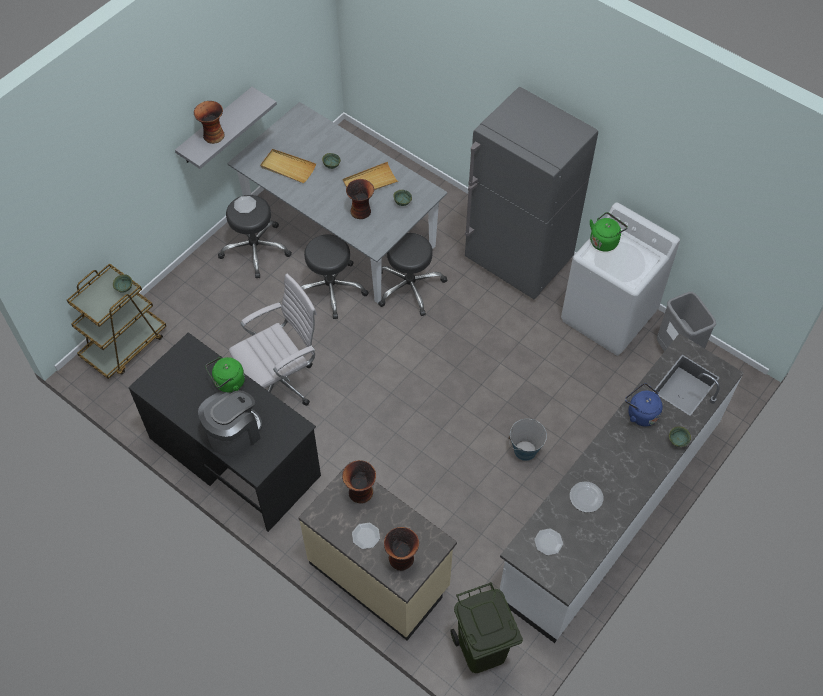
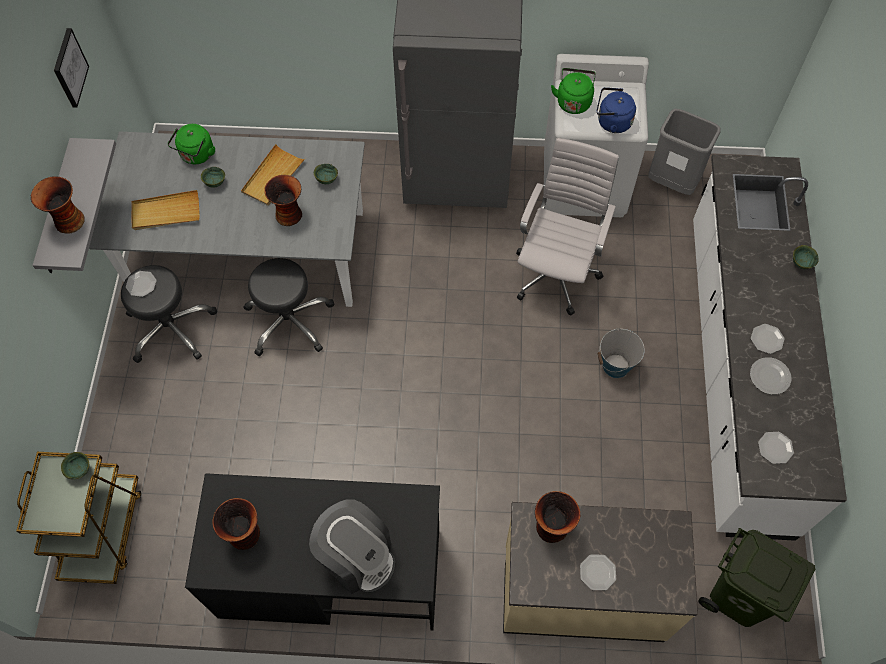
camera: 35 degrees left, 5 degrees up
(228, 383) = (301, 502): green kettle -> green kettle (196, 155)
(234, 433) = (356, 556): coffee machine -> coffee machine turned 120 degrees clockwise
(277, 43) = (69, 68): none -> picture
(282, 382) = (317, 455): white office chair -> white office chair (557, 272)
(402, 559) = (654, 571): vase -> vase (245, 534)
(409, 286) = (369, 269): black stool -> none
(606, 474) = (767, 339): none -> plate
(640, 413) = (746, 257): blue kettle -> blue kettle (612, 122)

